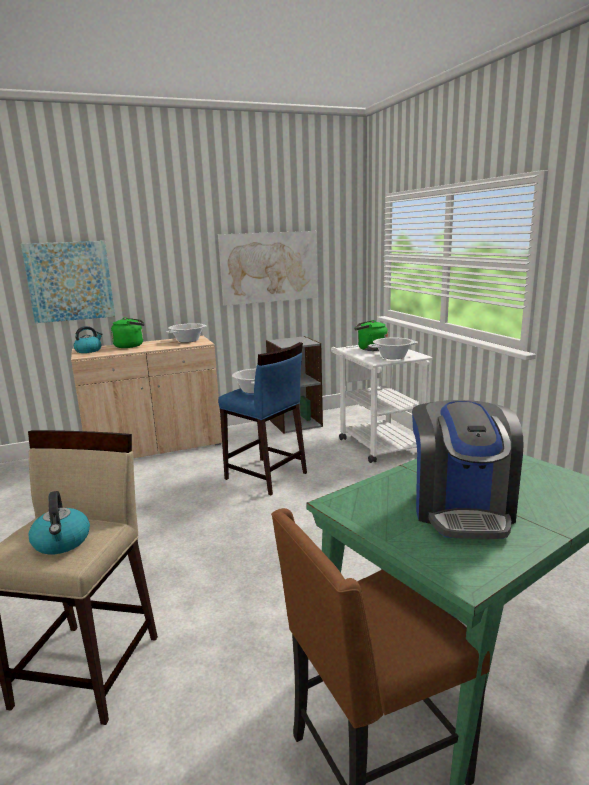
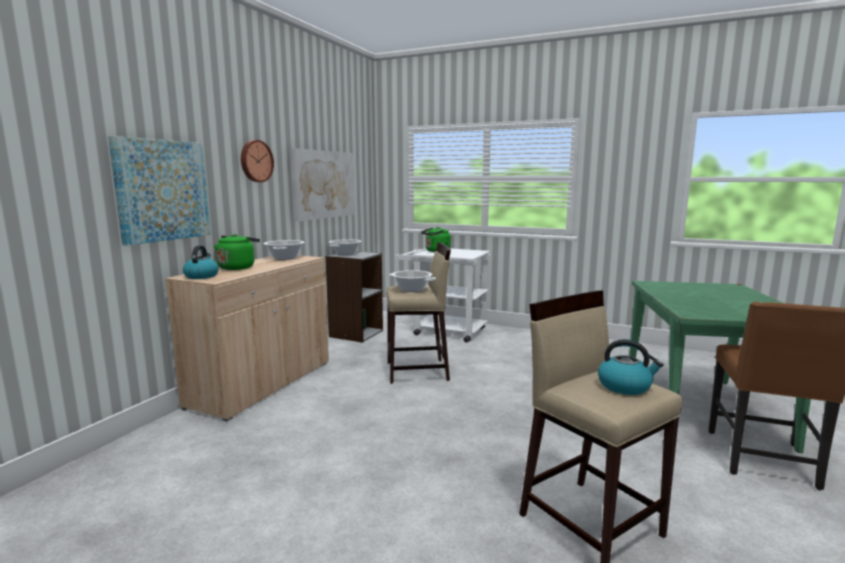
camera: 45 degrees left, 5 degrees down
(171, 250) = (255, 161): none -> wall clock
(266, 476) = (418, 371): blue stool -> beige stool
(393, 357) = (468, 253): cooking pot -> cooking pot (345, 254)
(461, 509) = (727, 302): coffee machine -> none

